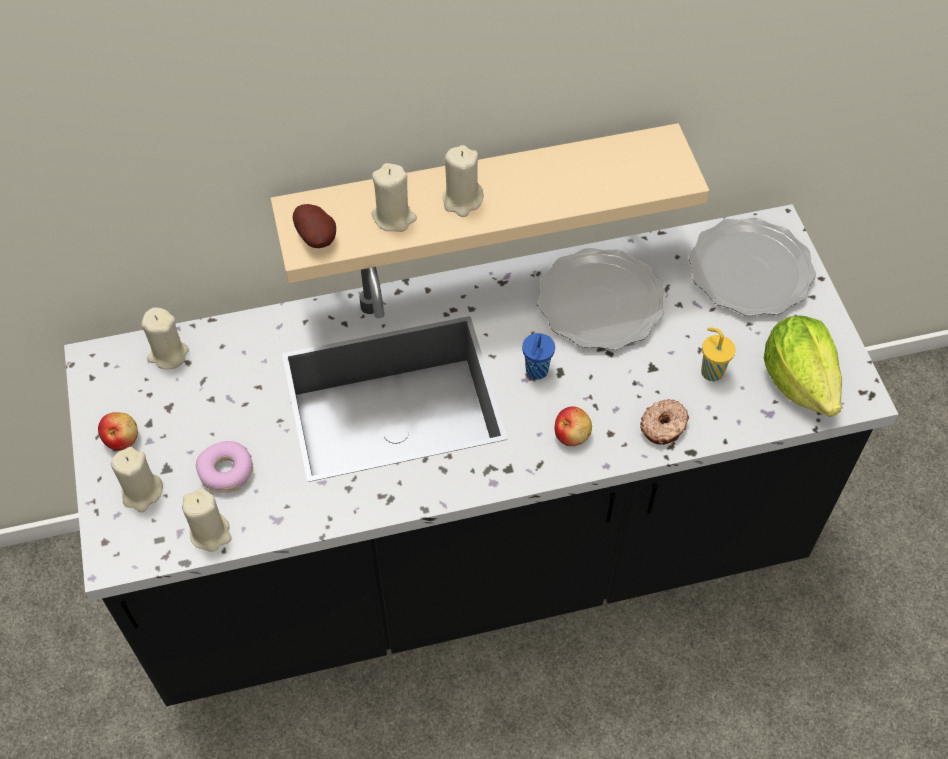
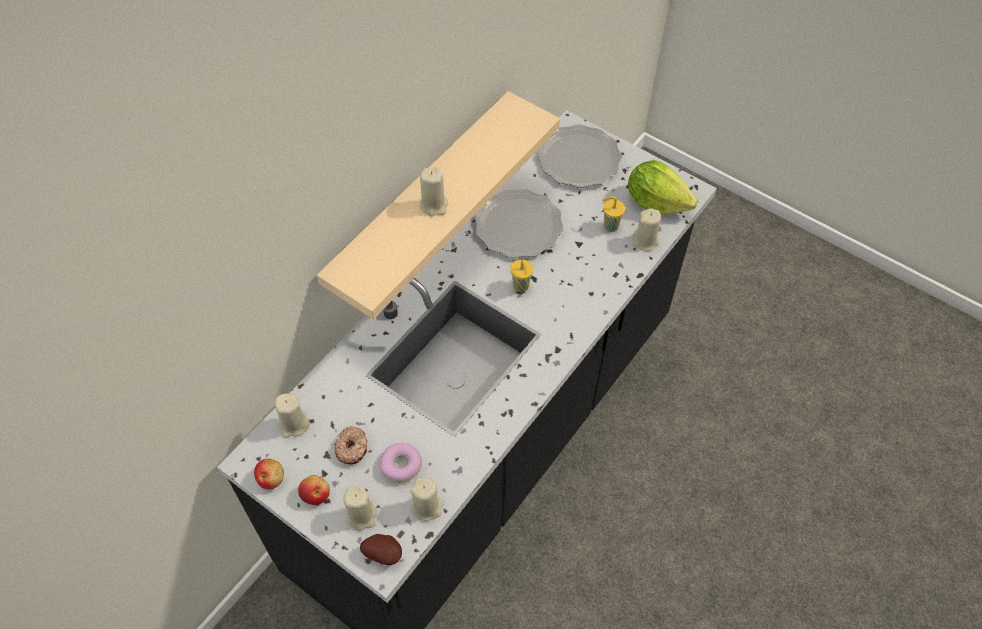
camera: 40 degrees left, 0 degrees up
(318, 238) = (372, 280): potato -> potato (384, 553)
(394, 217) = (404, 239): beige candle -> beige candle (645, 241)
(536, 372) = (521, 287): blue cup -> yellow cup
(572, 434) = (572, 307): apple -> apple (271, 478)
(664, 426) = (614, 271): donut -> donut (352, 448)

